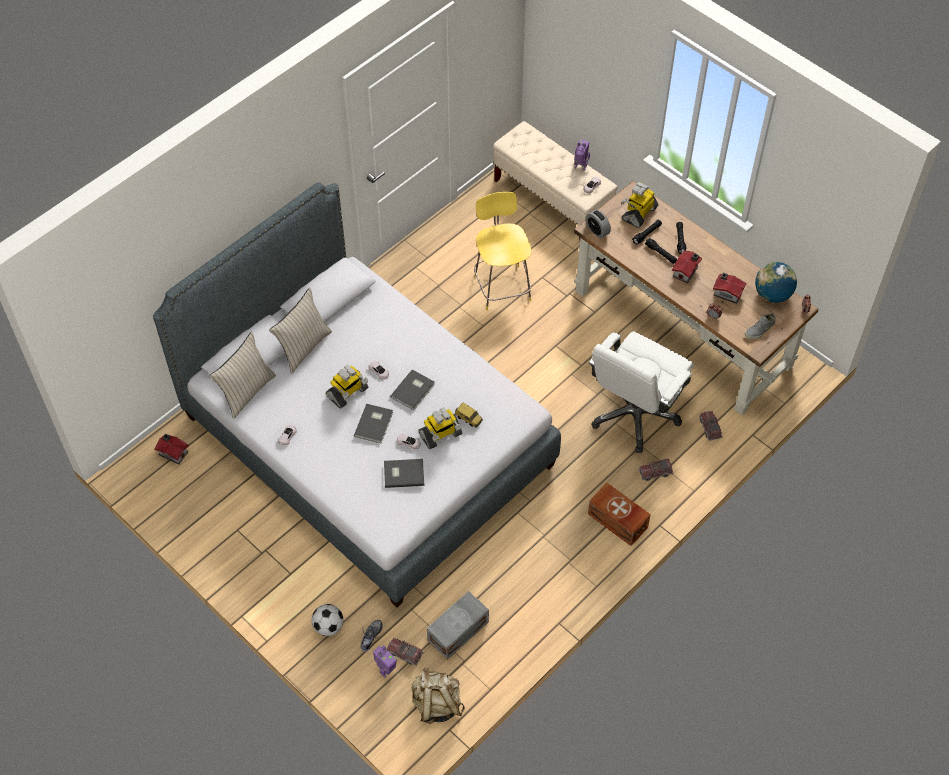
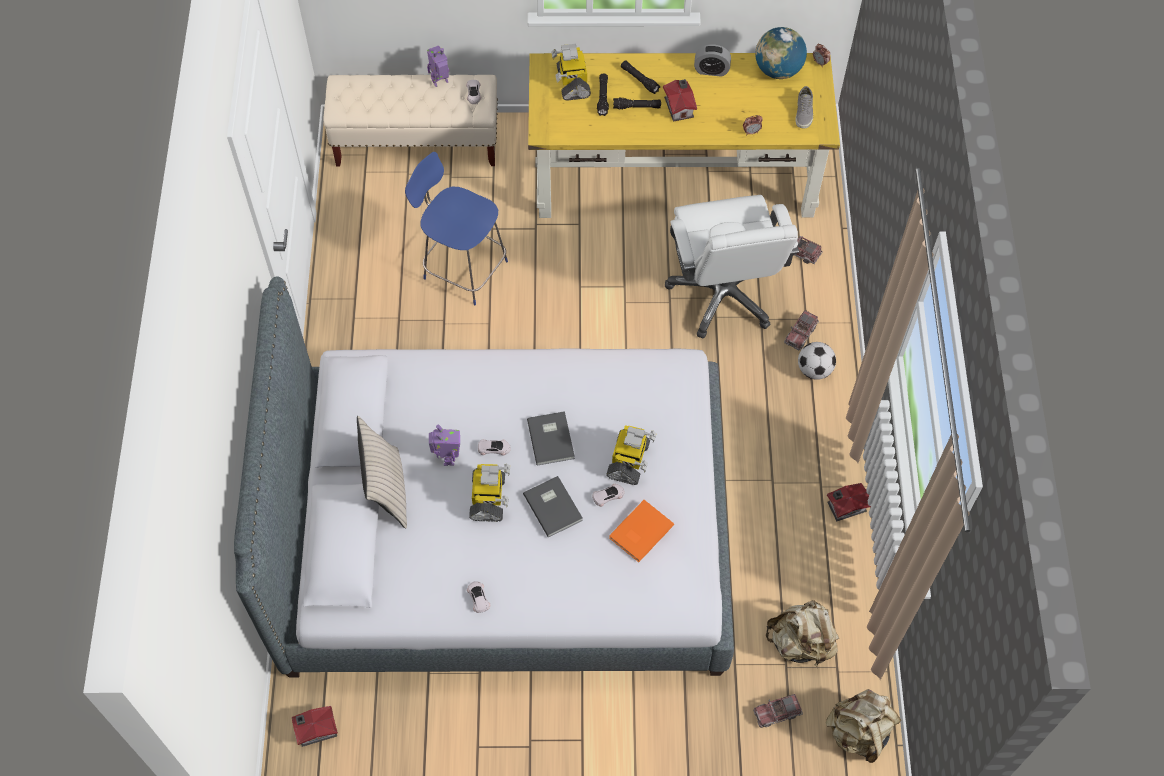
camera: 45 degrees left, 5 degrees up
(246, 392) = (380, 590): beige pillow -> none
(328, 626) = (678, 756): football -> football (814, 370)
(371, 637) = (729, 727): shoe -> none
(386, 670) = (778, 746): toy robot -> toy robot (447, 458)
(403, 473) = (639, 531): grey book -> orange book
(459, 631) = (800, 643): grey storage box -> beige backpack
(469, 418) = (637, 420): toy car -> none
(502, 286) = (463, 268): yellow stool -> blue stool
(597, 231) = (552, 130): alarm clock -> alarm clock (711, 70)
(617, 521) = (820, 409): brown storage box -> none
(683, 328) = (676, 175): brown desk -> yellow desk
(727, 293) = (737, 99): toy house -> toy house (845, 506)

